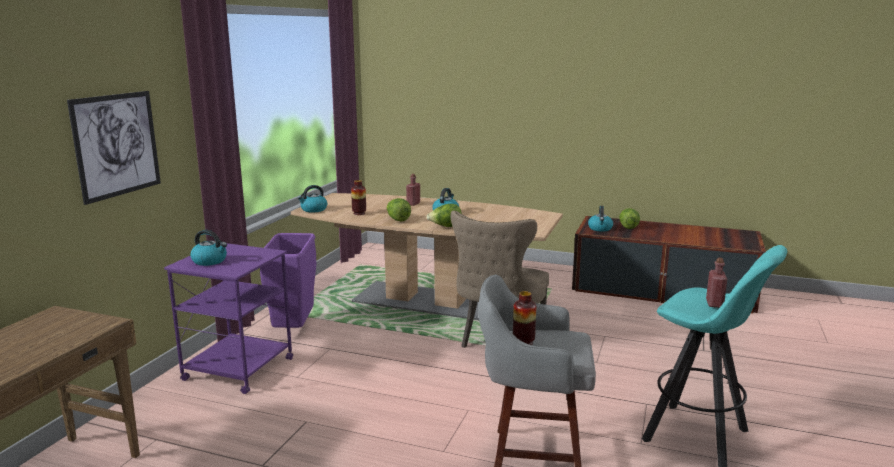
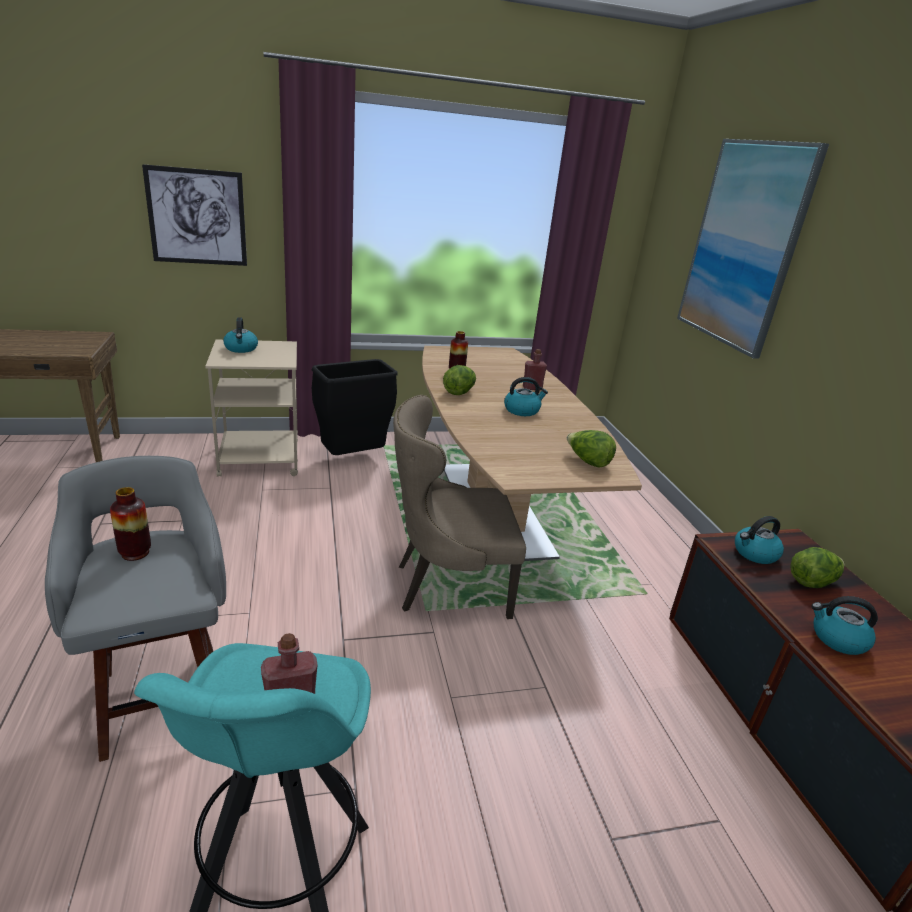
camera: 55 degrees right, 10 degrees up
(239, 368) = (261, 458): purple cart -> beige cart
(293, 330) = (352, 458): purple trash can -> black trash can
(313, 210) = (441, 352): kettle -> kettle (837, 639)
(445, 227) = (464, 420): lettuce -> lettuce (587, 462)
(475, 77) = (743, 245): none -> picture

